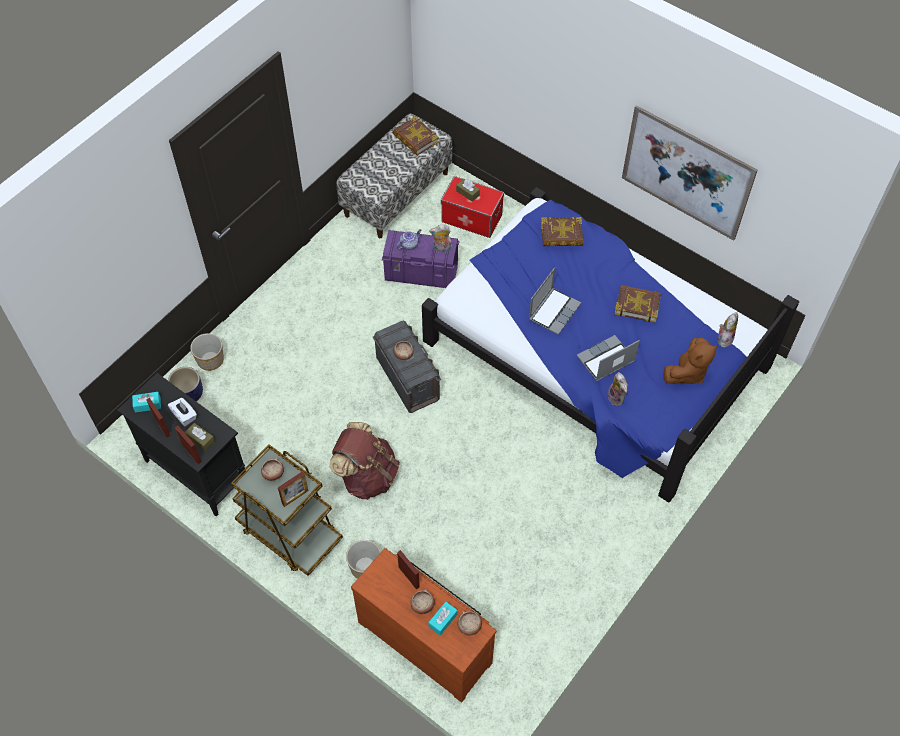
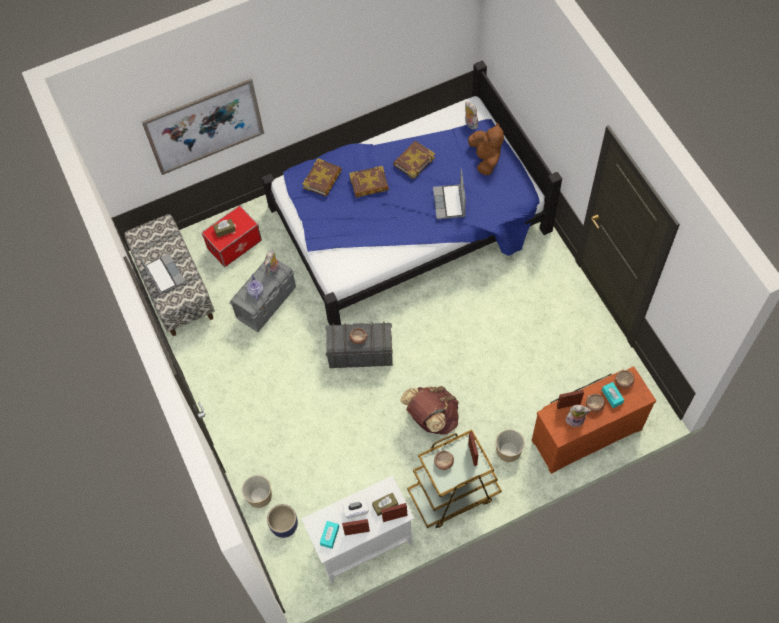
camera: 60 degrees left, 5 degrees up
(196, 471) = (362, 545): black cabinet -> white cabinet
(415, 139) = (155, 240): book -> book (369, 184)
(421, 273) = (266, 303): purple storage box -> grey storage box
(554, 311) = (389, 216): laptop -> laptop (163, 274)
(617, 398) = (484, 210): plush toy -> plush toy (575, 419)
(686, 173) = (364, 61): picture -> picture (205, 127)

